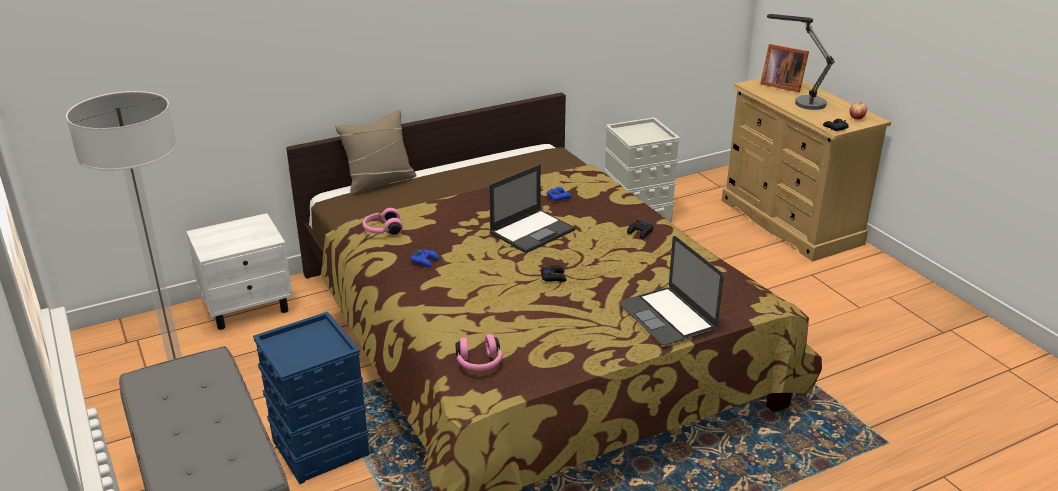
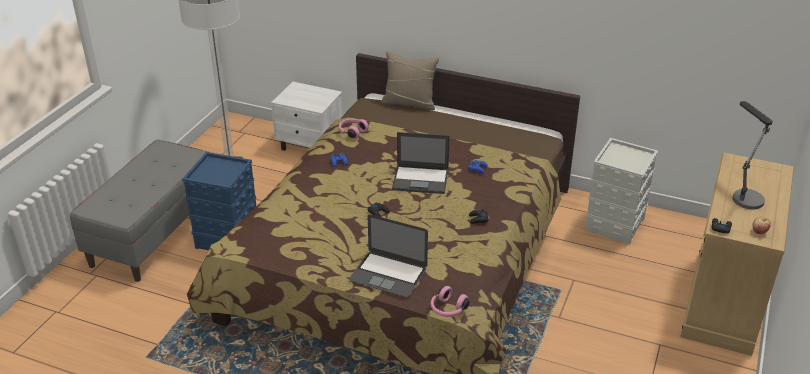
camera: 50 degrees right, 5 degrees up
(479, 363) = (261, 230): pink headphones -> pink headphones (448, 309)
(667, 316) = (388, 274): laptop -> laptop turned 90 degrees counterclockwise
(781, 85) = (760, 173): picture frame -> none

